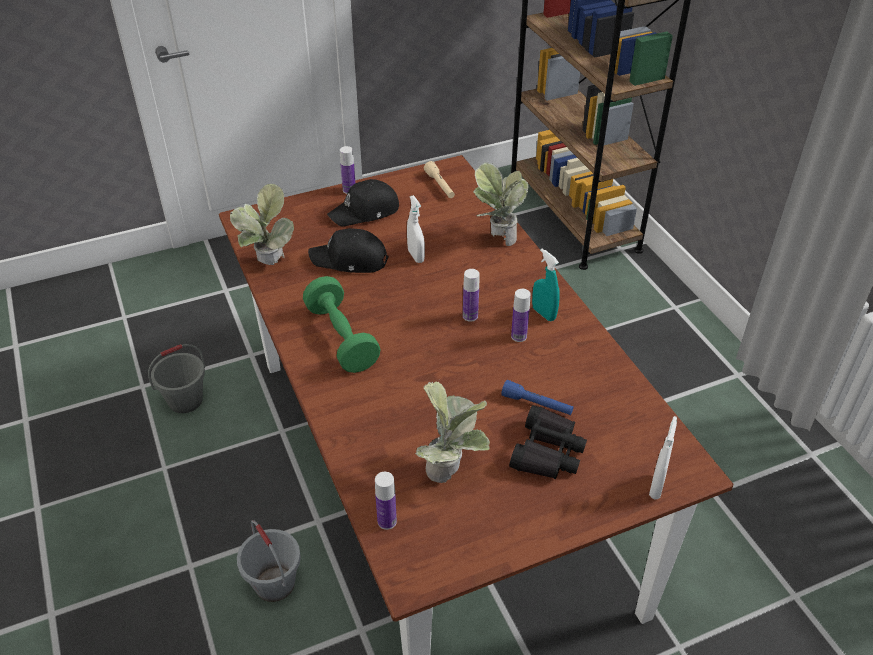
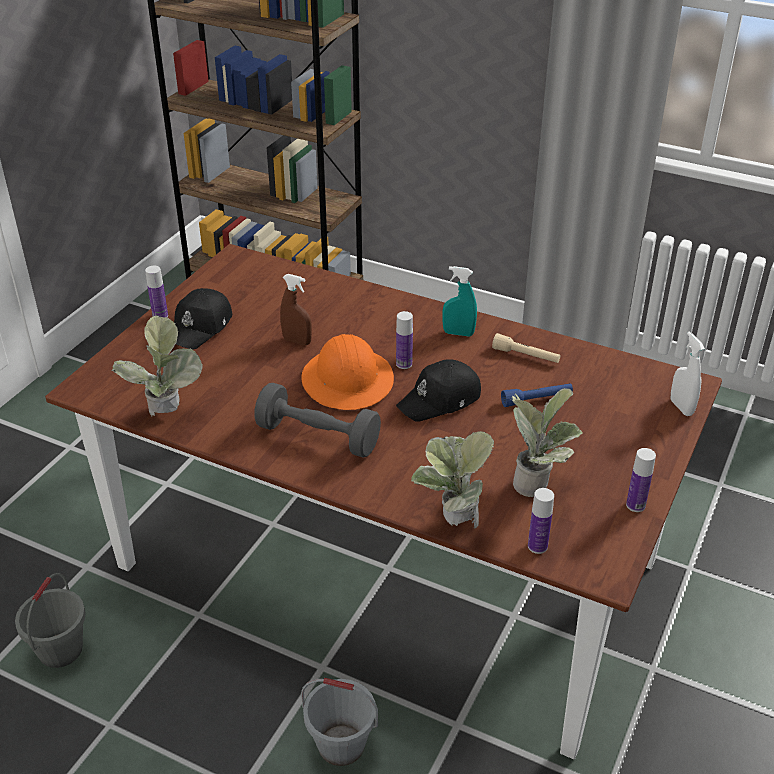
camera: 40 degrees left, 5 degrees down
(342, 338) = (318, 437): green dumbbell -> grey dumbbell
(350, 260) = (240, 373): black cap -> black cap (440, 400)
(414, 306) = (348, 380): none -> orange hard hat
(416, 256) = (297, 341): white spray bottle -> brown spray bottle
(440, 186) = (244, 276): beige flashlight -> beige flashlight (526, 356)
(497, 237) = (347, 294): potted plant -> potted plant (451, 523)
(519, 336) = (461, 359): bottle -> bottle (635, 505)
(547, 452) = (585, 427): black binoculars -> none

